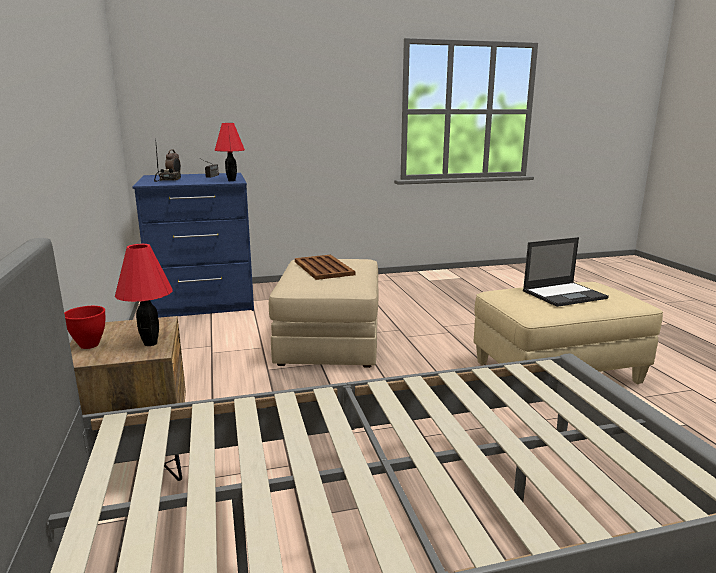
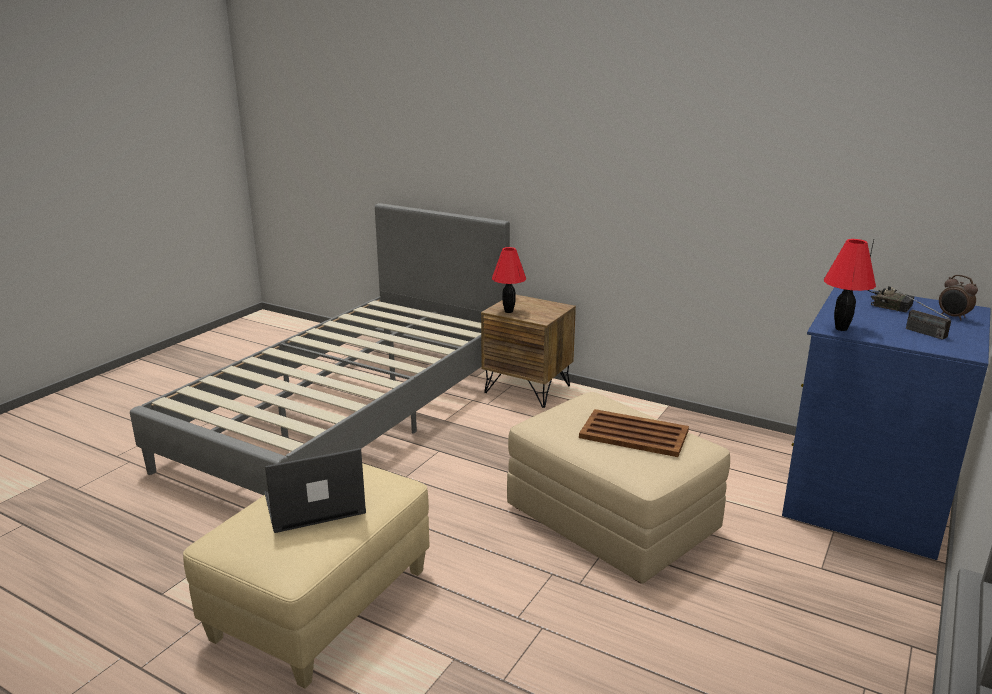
camera: 135 degrees right, 5 degrees up
(90, 345) = (532, 302): red bowl -> none
(565, 294) = (313, 504): laptop -> laptop turned 45 degrees clockwise

